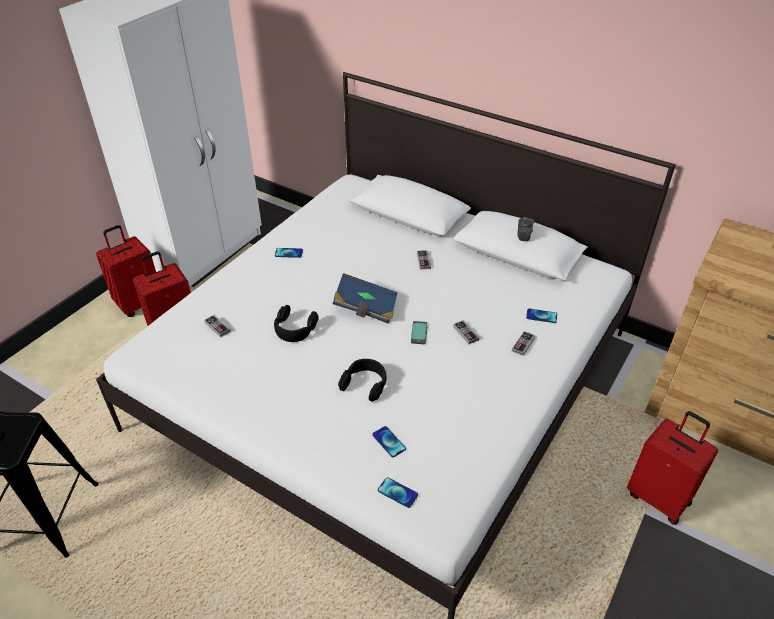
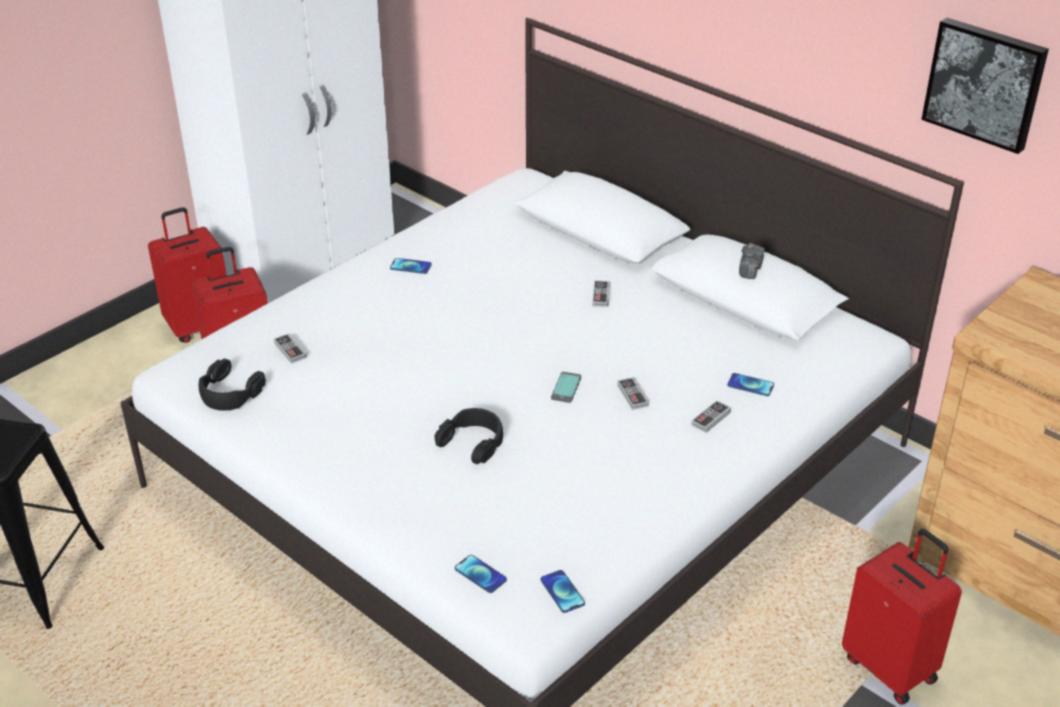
camera: 10 degrees right, 5 degrees down
(294, 328) = (394, 363): black headphones -> black headphones (229, 392)
(365, 308) = (500, 349): blue book -> none
(389, 442) = (485, 515): phone -> phone (562, 592)
(695, 94) = (985, 83): none -> picture

